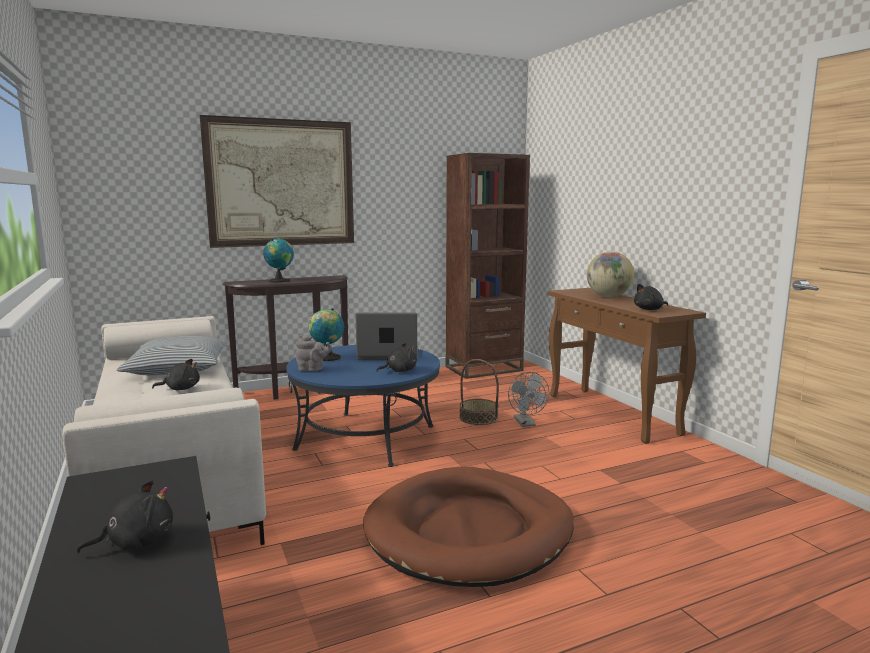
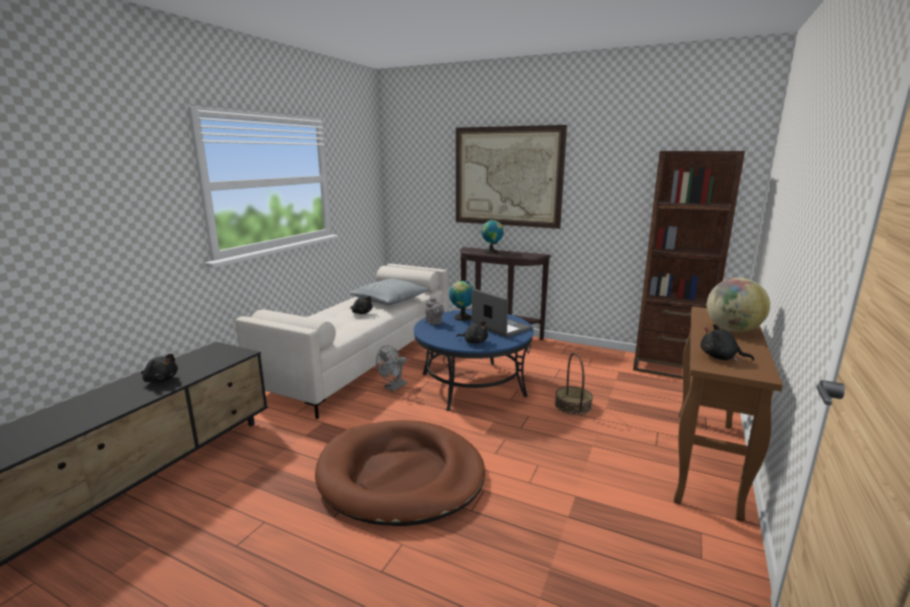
camera: 50 degrees right, 5 degrees up
(526, 423) = (600, 428): grey fan -> grey fan (393, 387)

